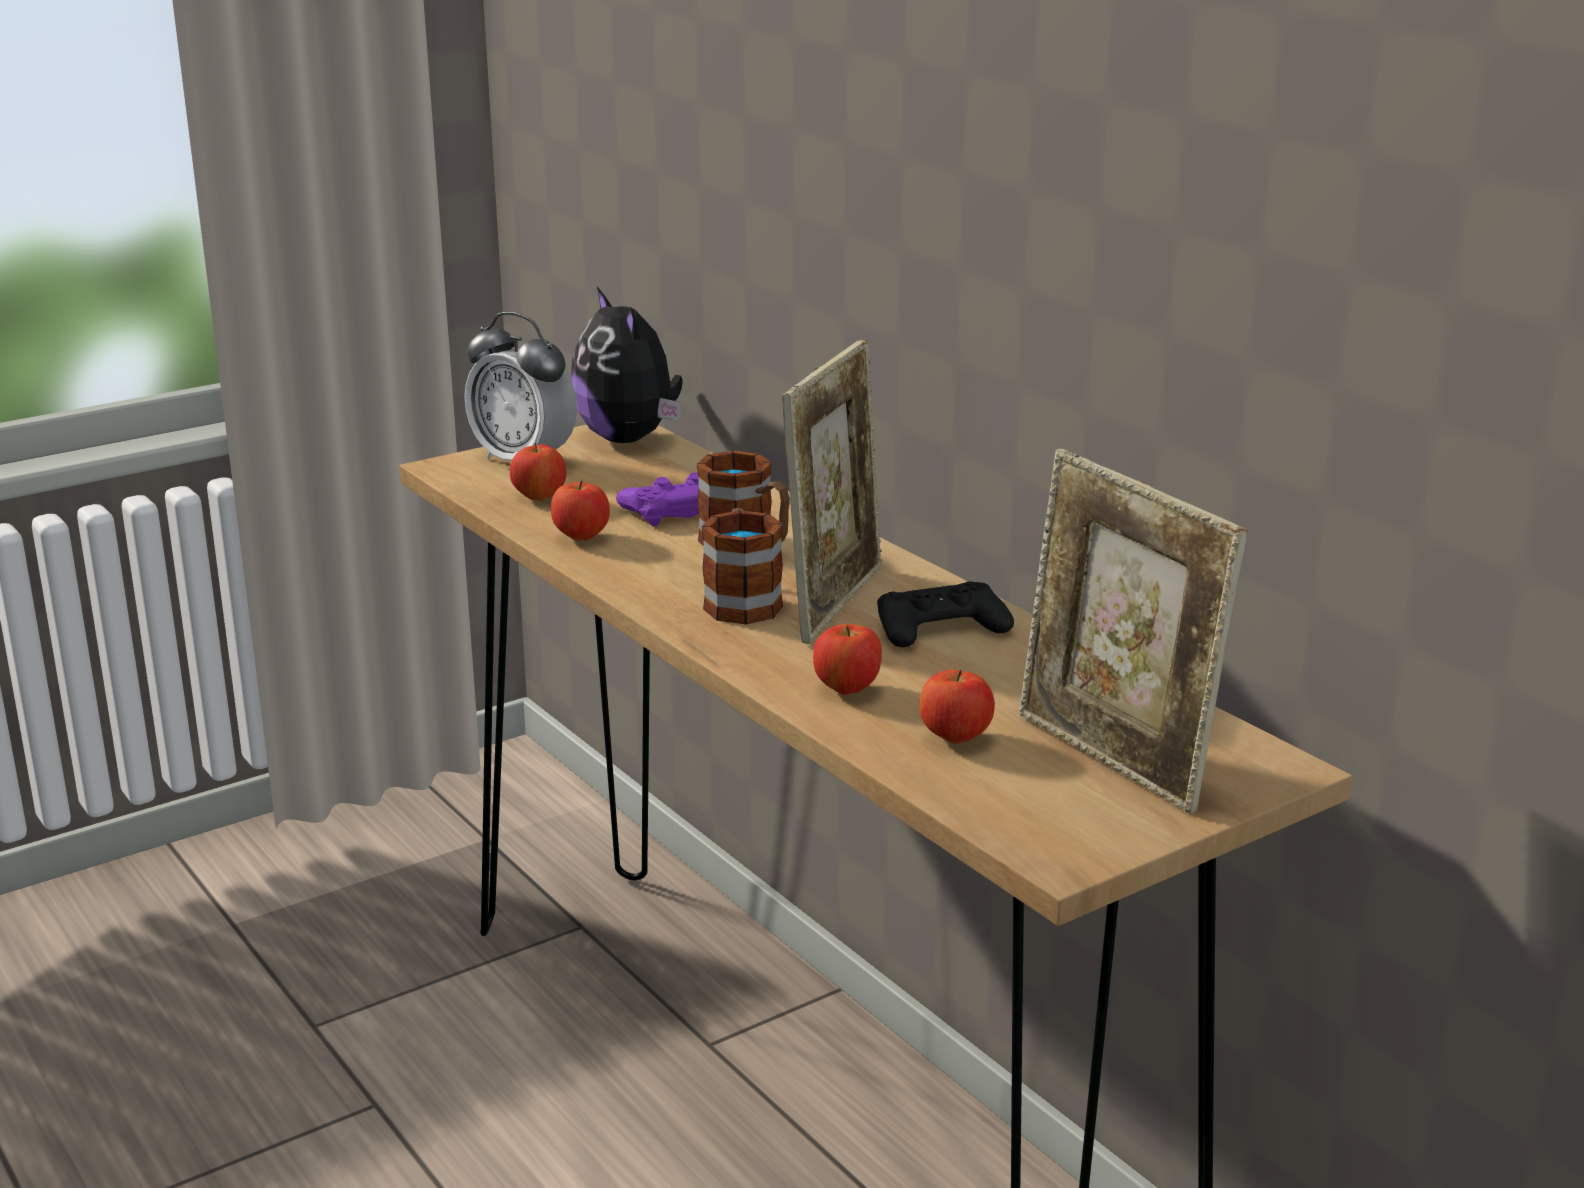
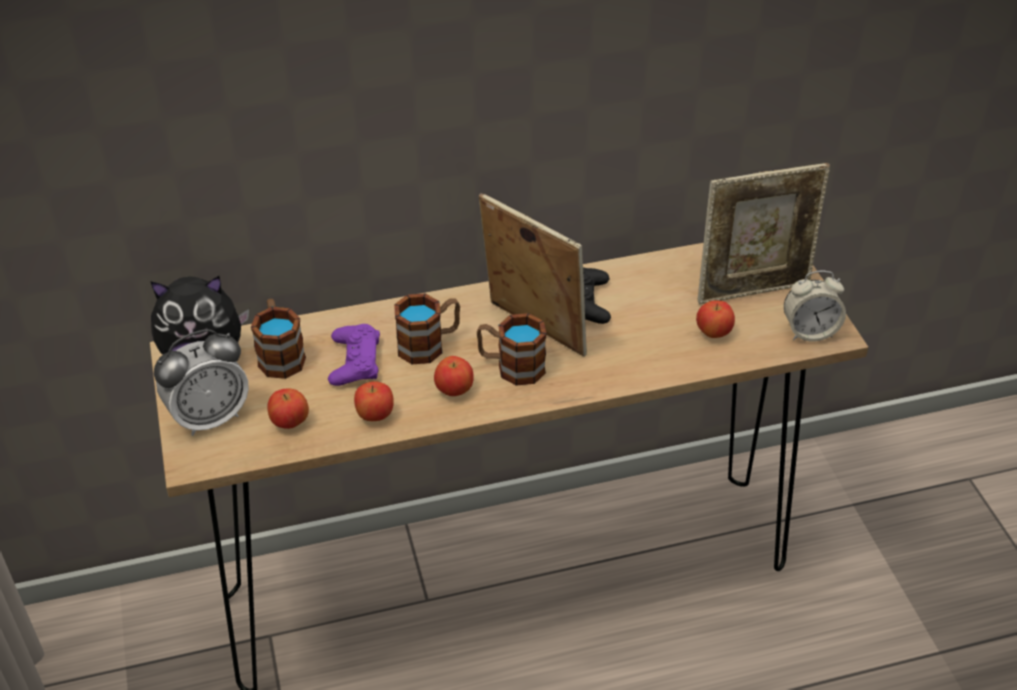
camera: 70 degrees left, 20 degrees up
(660, 472) = (280, 354): none -> mug
(847, 690) = (645, 355): apple -> apple (454, 390)
(1045, 829) = (809, 331): none -> alarm clock

